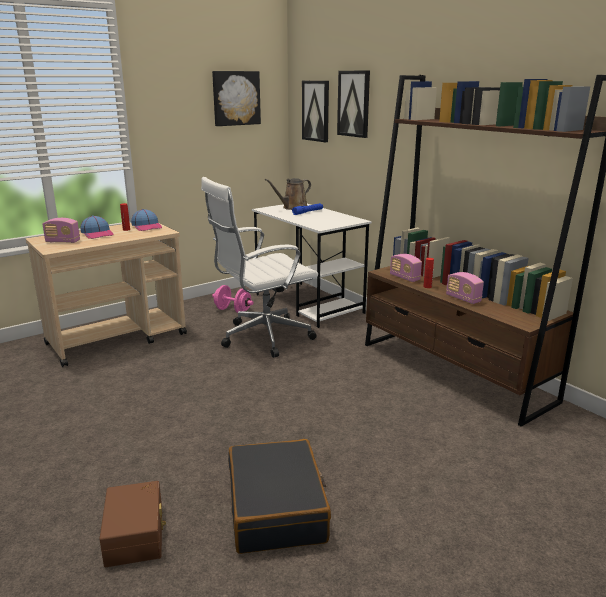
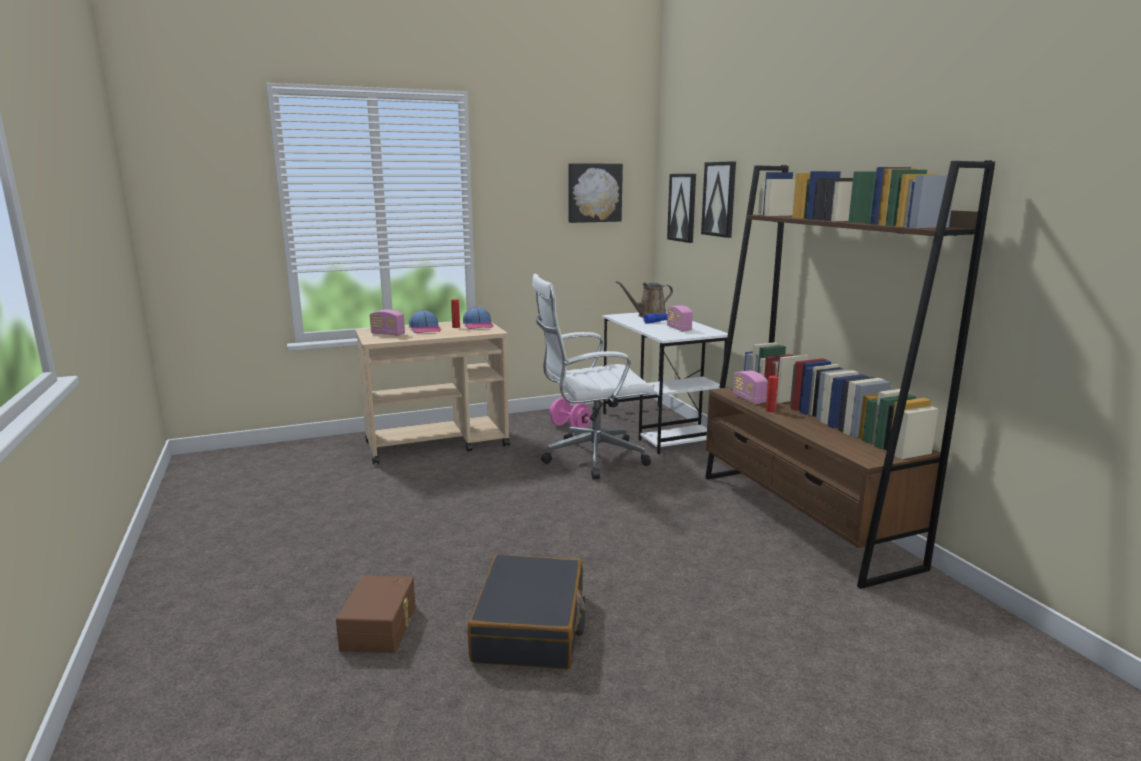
camera: 15 degrees right, 5 degrees down
(463, 299) = (806, 426): radio -> radio (678, 329)

